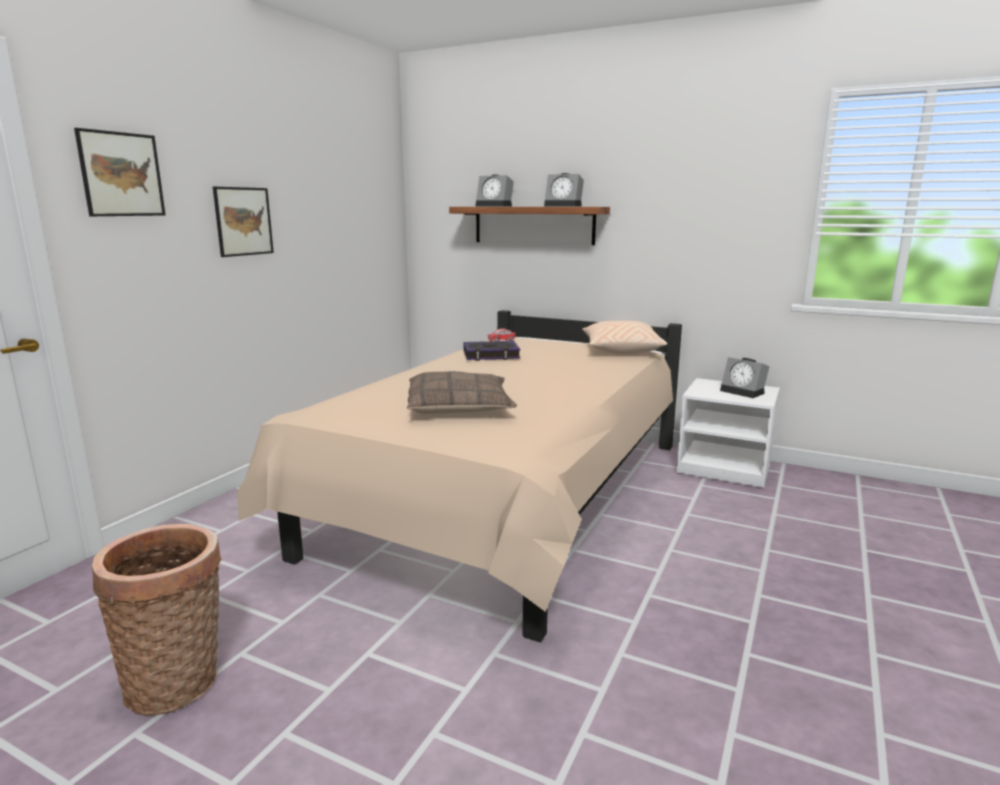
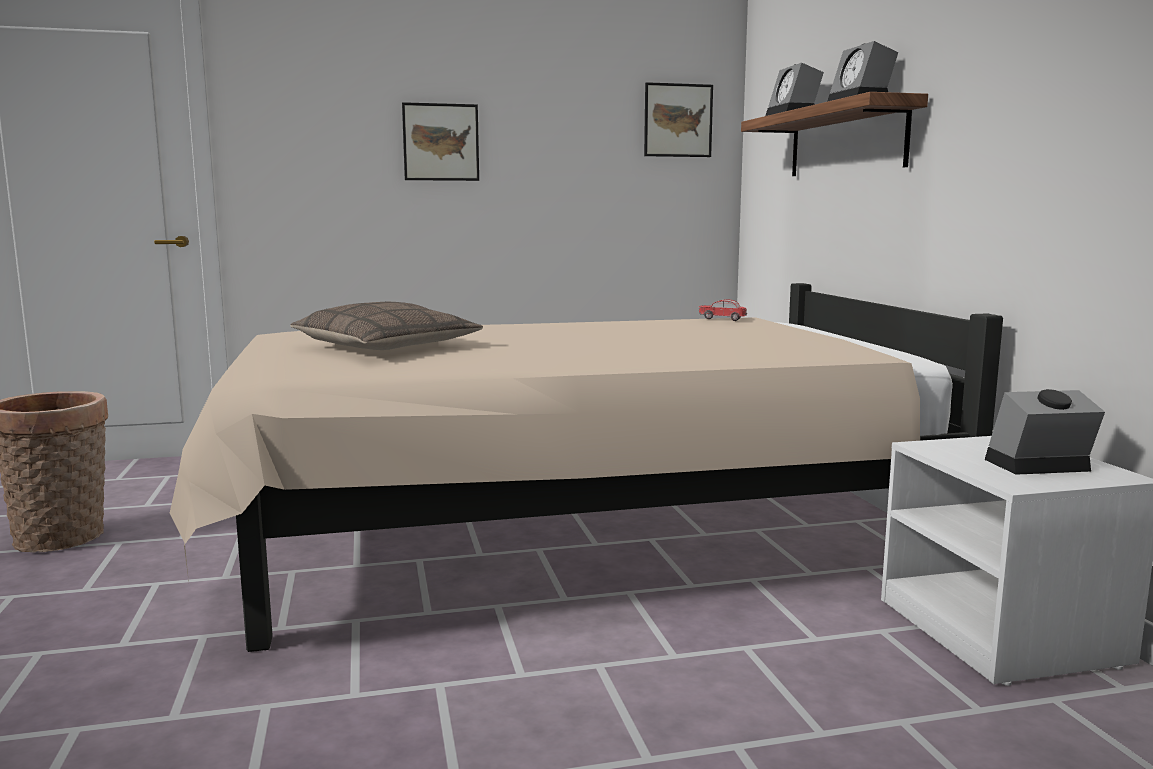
camera: 50 degrees right, 5 degrees down
(121, 174) = (294, 91): picture -> picture (678, 120)
(491, 355) = (638, 325): book -> none
(621, 350) = (838, 346): beige pillow -> none
(744, 392) = (1037, 466): alarm clock -> alarm clock turned 75 degrees clockwise

